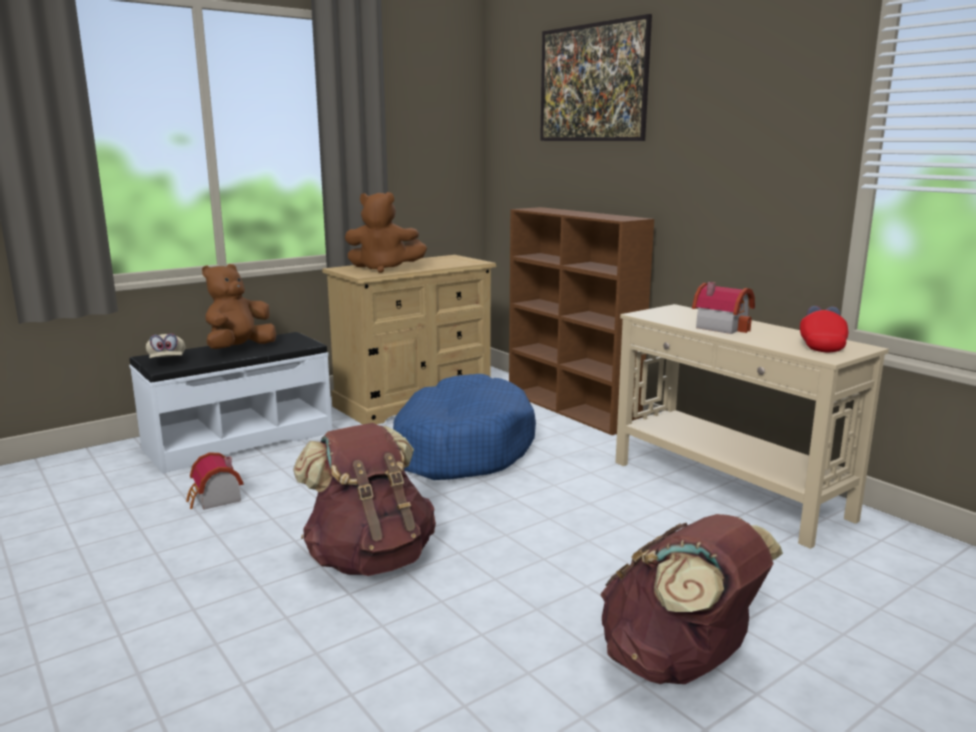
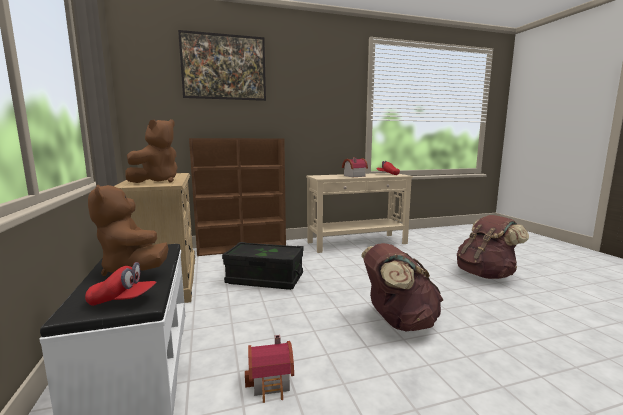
camera: 70 degrees left, 5 degrees down
(167, 361) = (123, 300): beige cap -> red cap
(461, 448) = (265, 279): blue dog bed -> black storage box

